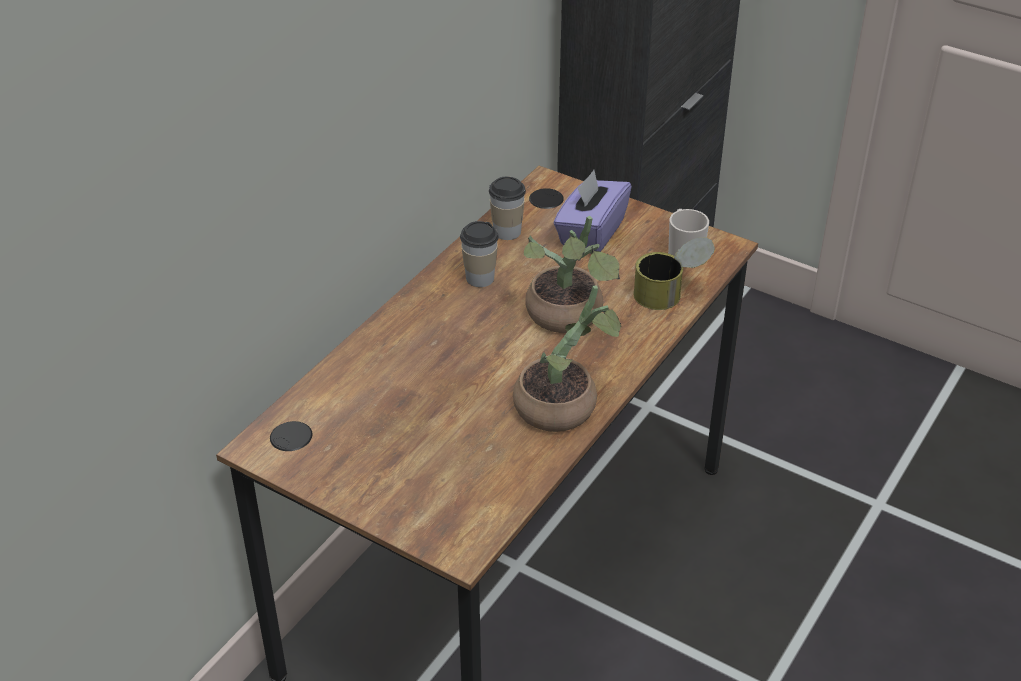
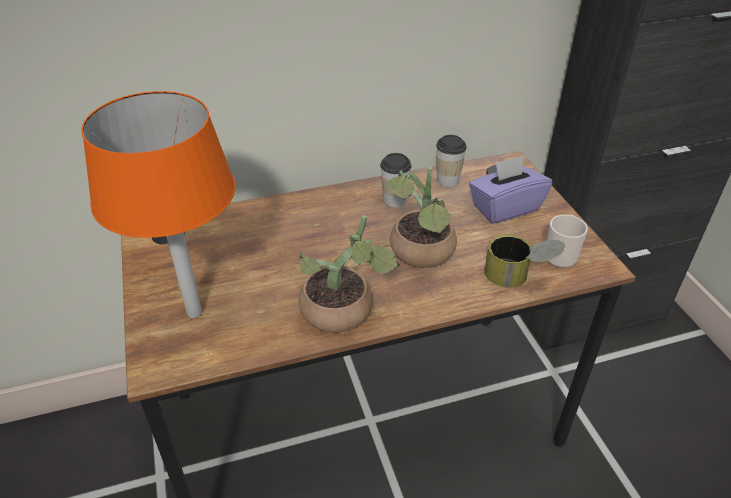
camera: 40 degrees right, 0 degrees up
(429, 486) = (194, 312): none -> orange table lamp

